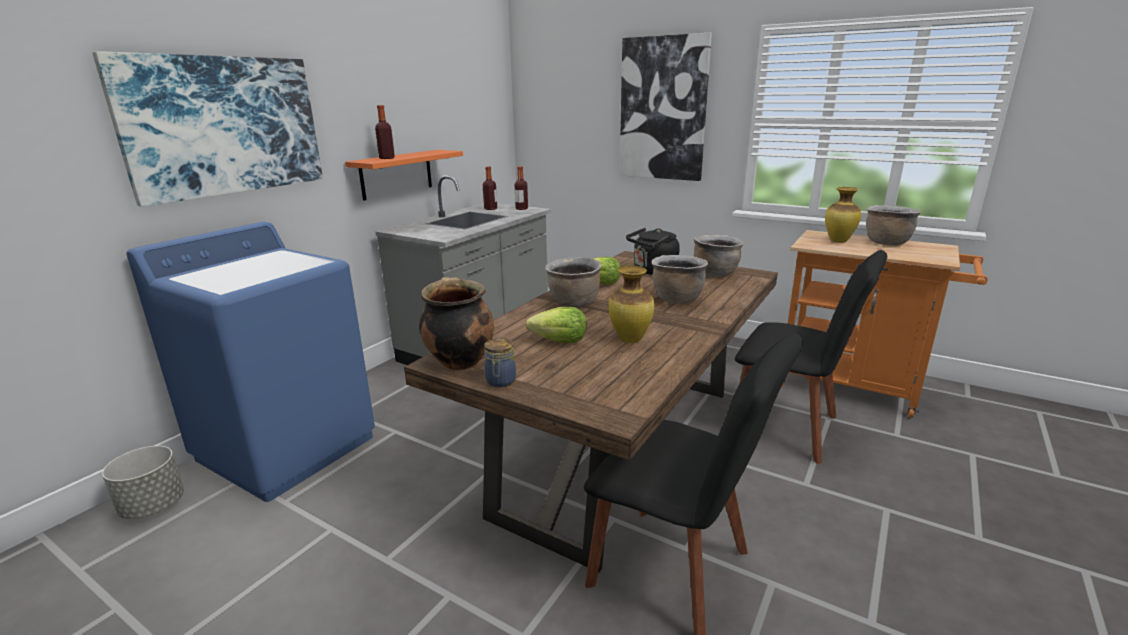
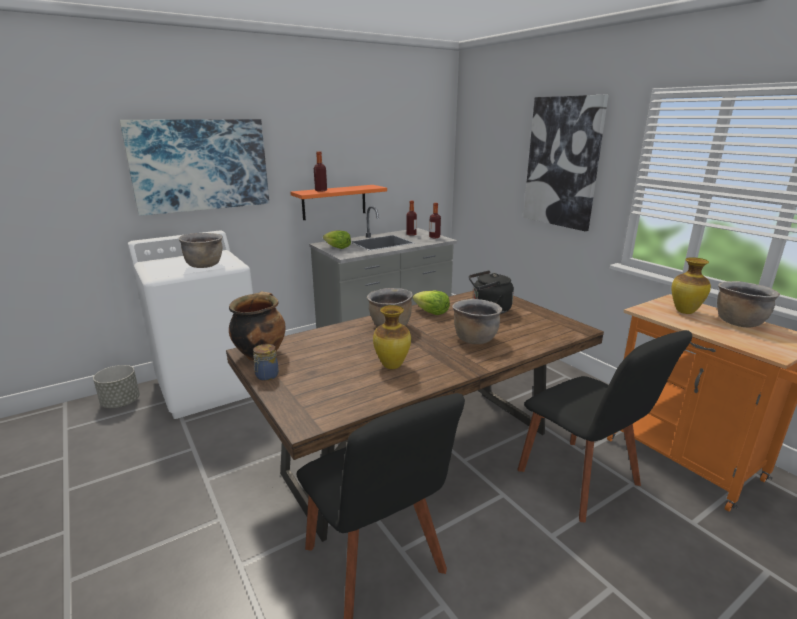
camera: 25 degrees right, 0 degrees up
(287, 447) = (210, 386): blue washing machine -> white washing machine
(560, 341) = (342, 354): lettuce -> lettuce (337, 247)
(715, 274) = (540, 322): brown cooking pot -> brown cooking pot (205, 265)

